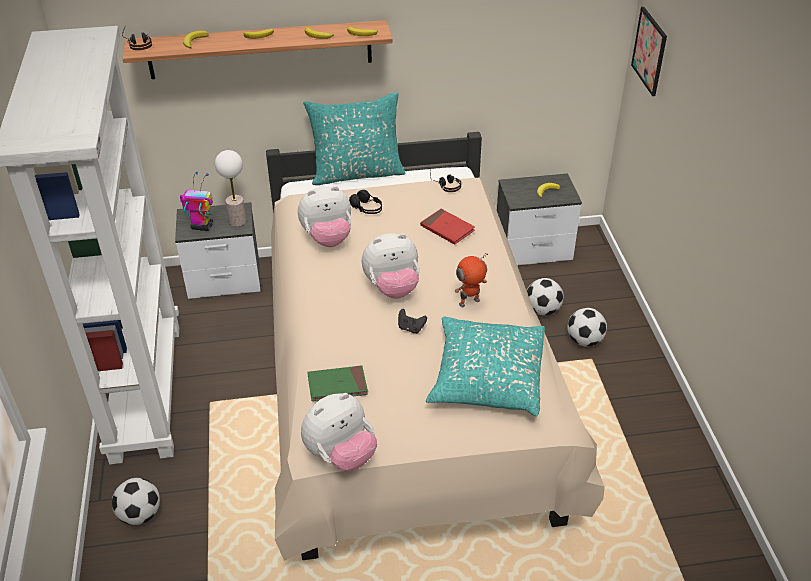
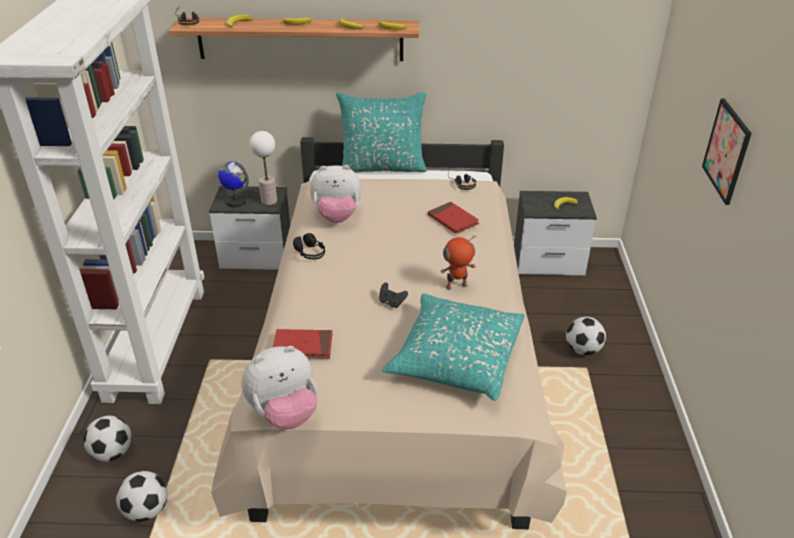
camera: 10 degrees right, 5 degrees down
(201, 226) = (236, 202): toy robot -> globe
(337, 385) = (303, 346): green book -> red book
(367, 208) = (381, 196): black headphones -> black headphones (310, 253)
(392, 288) = (384, 265): plush toy -> none
(543, 310) = (546, 317): football -> football (147, 510)
(649, 51) = (673, 67): picture -> picture (726, 151)

